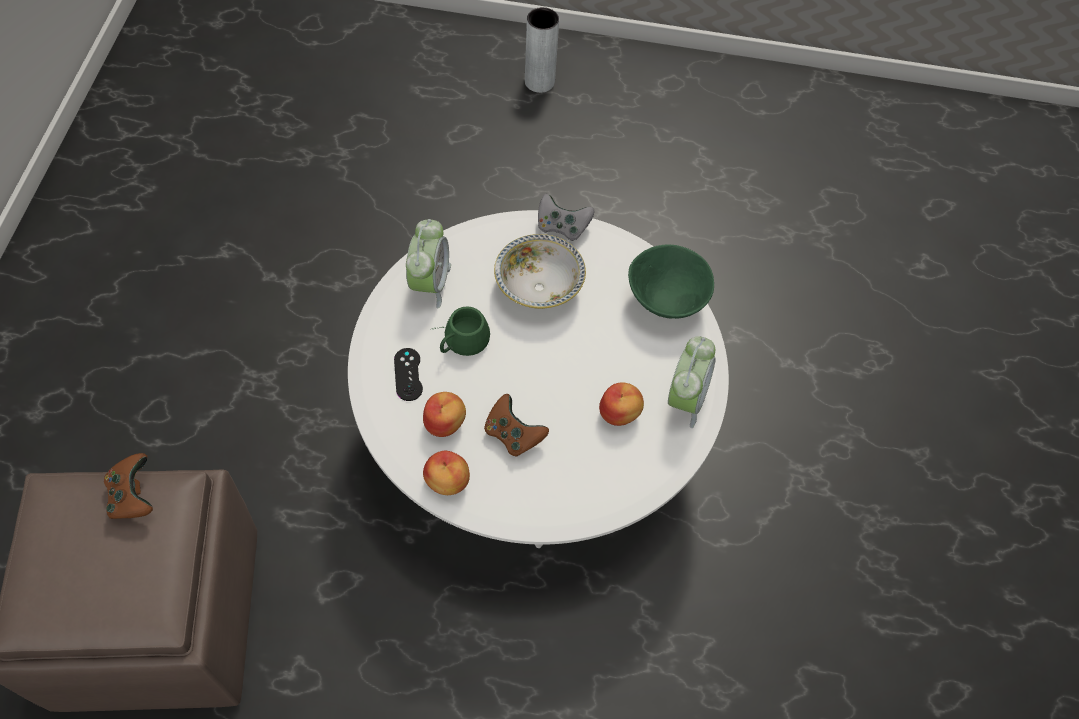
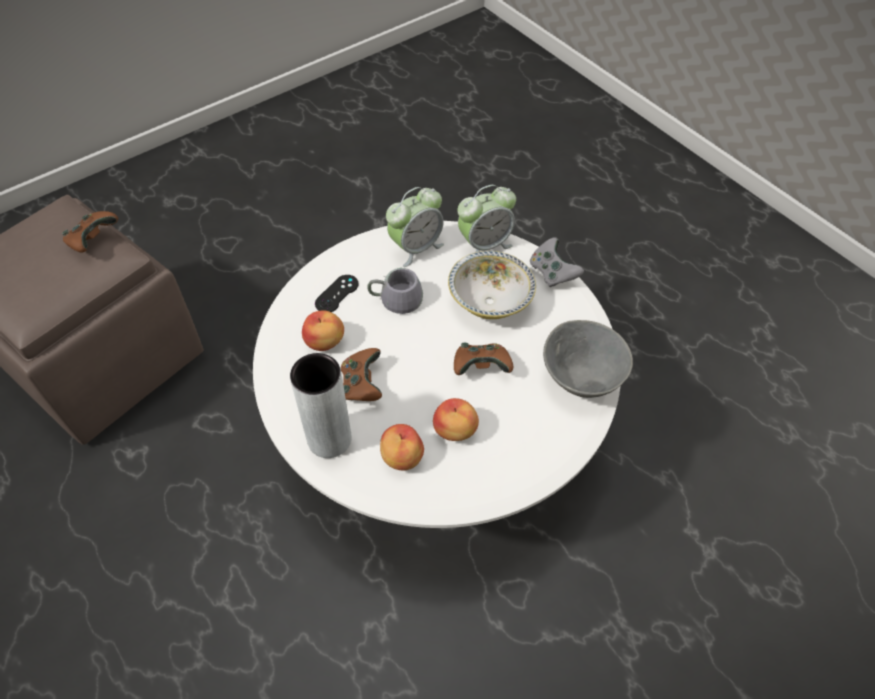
camera: 45 degrees right, 5 degrees down
(447, 482) = (283, 381): apple -> apple (401, 457)
(459, 338) = (395, 295): green mug -> grey mug
(539, 82) = (677, 203): grey vase -> grey vase (329, 439)
(587, 348) = (481, 367): none -> brown game controller
(665, 303) = (578, 379): green bowl -> grey bowl
(685, 398) = (520, 460): alarm clock -> alarm clock (484, 244)

